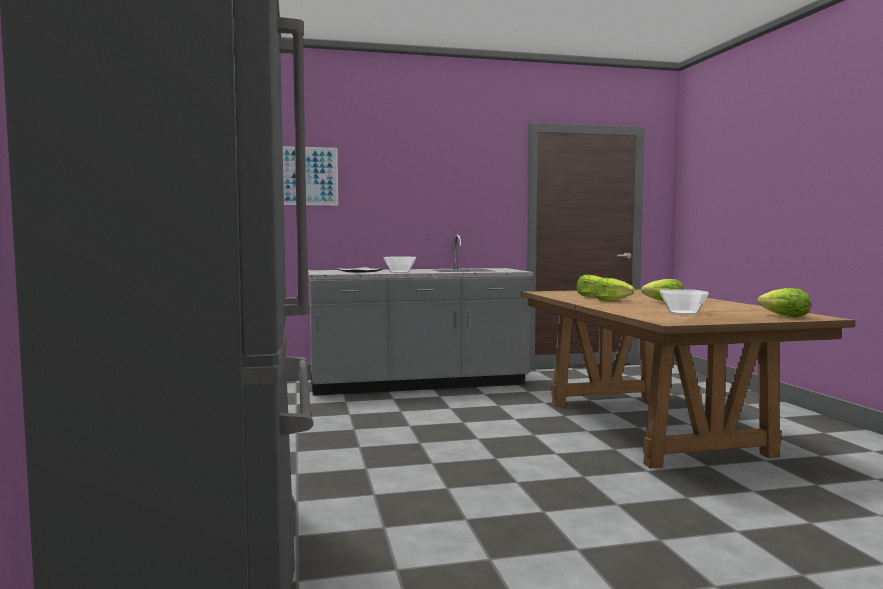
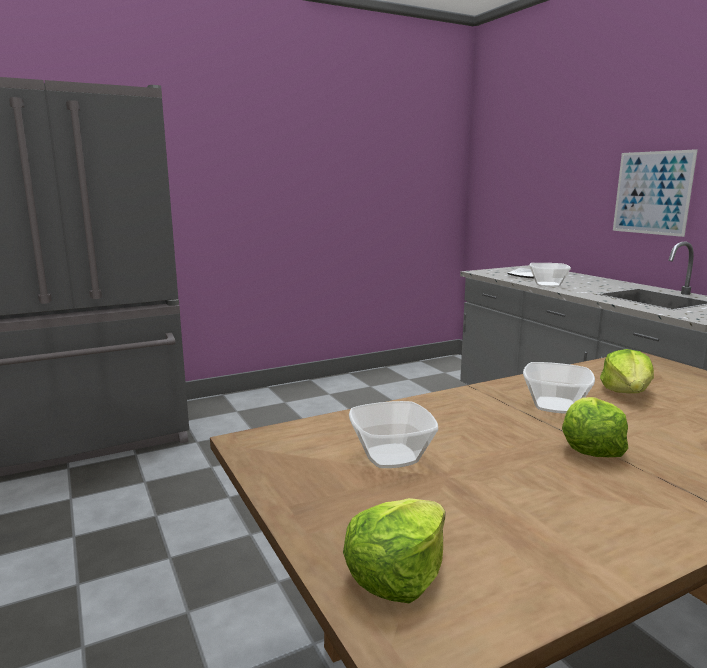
camera: 75 degrees right, 10 degrees up
(308, 176) = (544, 157): picture -> picture (652, 193)
(611, 301) = (556, 405): lettuce -> bowl

